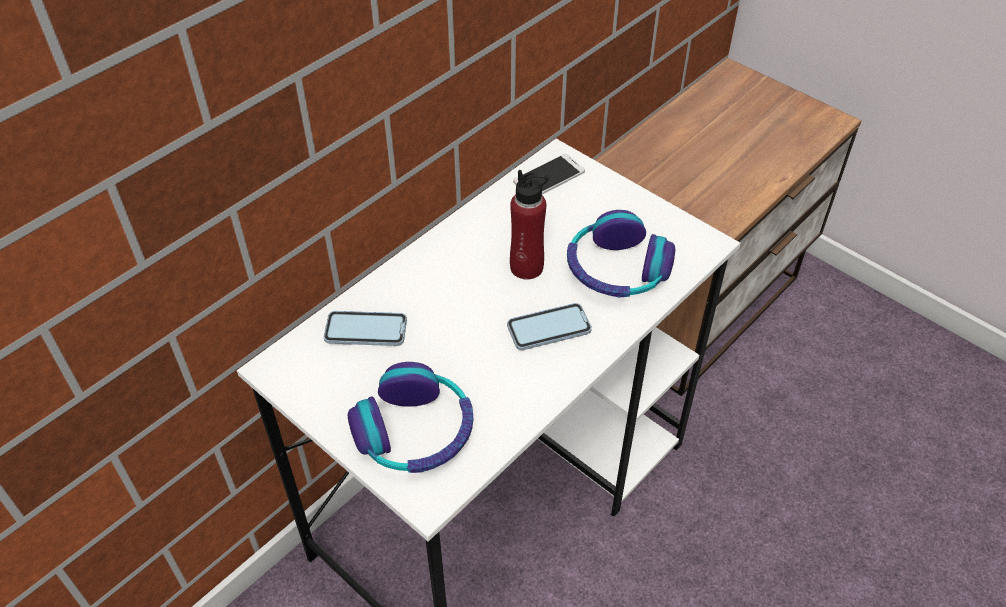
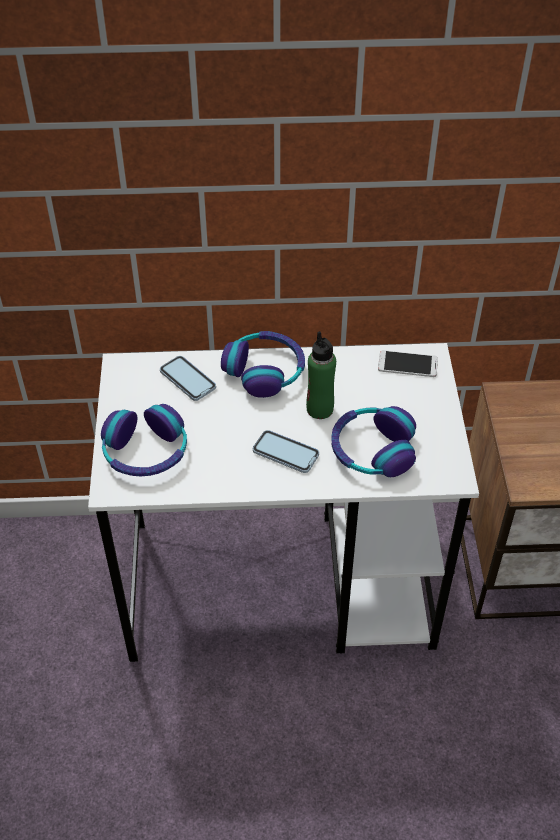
camera: 45 degrees right, 0 degrees up
(431, 268) = (265, 371): none -> headphones
(526, 267) = (320, 409): red bottle -> green bottle

